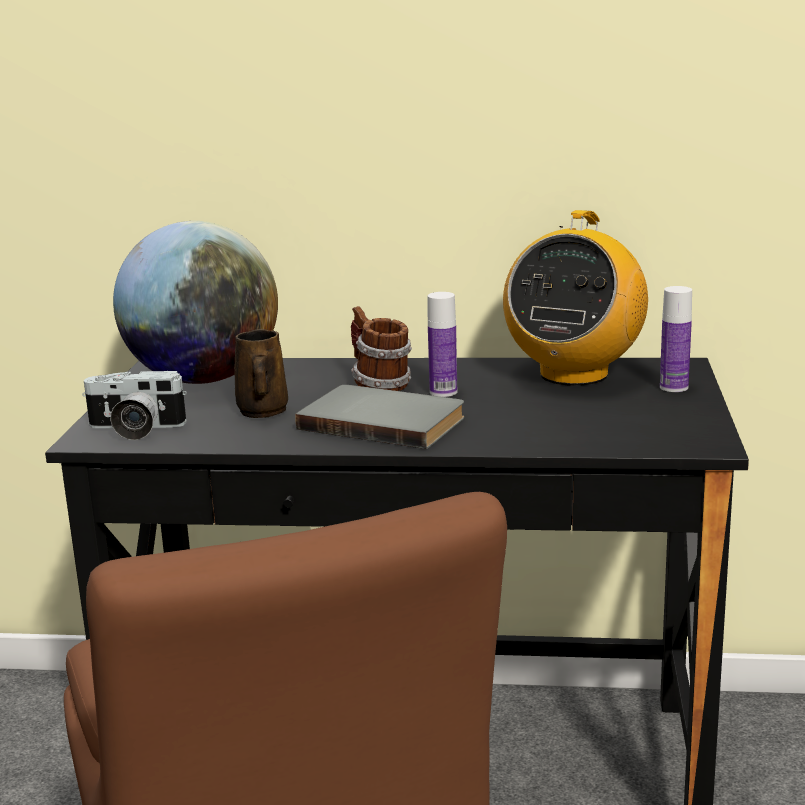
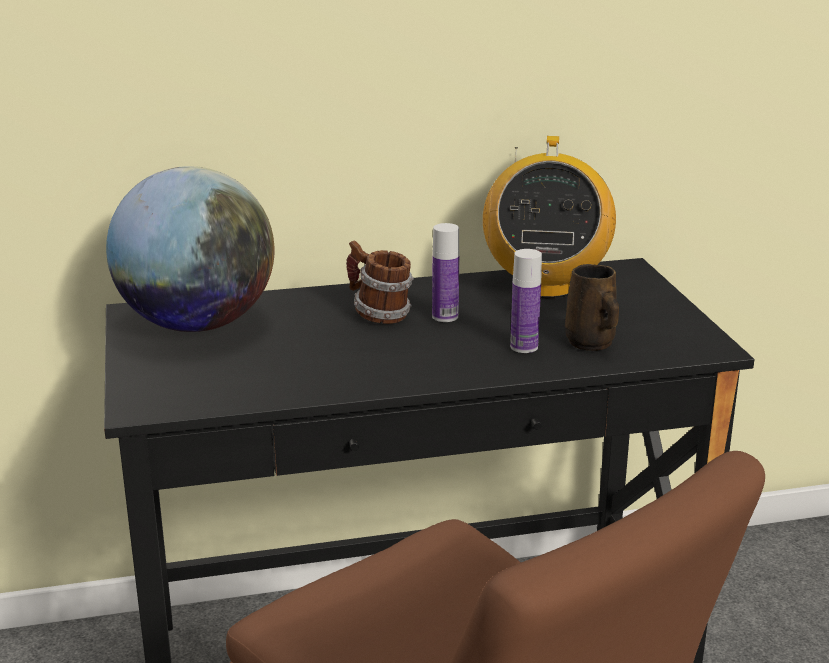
camera: 20 degrees left, 5 degrees up
(134, 430) = (178, 391): camera -> none
(262, 412) = (291, 357): brown mug -> brown mug (591, 344)
(384, 421) = (417, 354): grey book -> none
(674, 387) = (640, 292): bottle -> bottle (524, 347)

